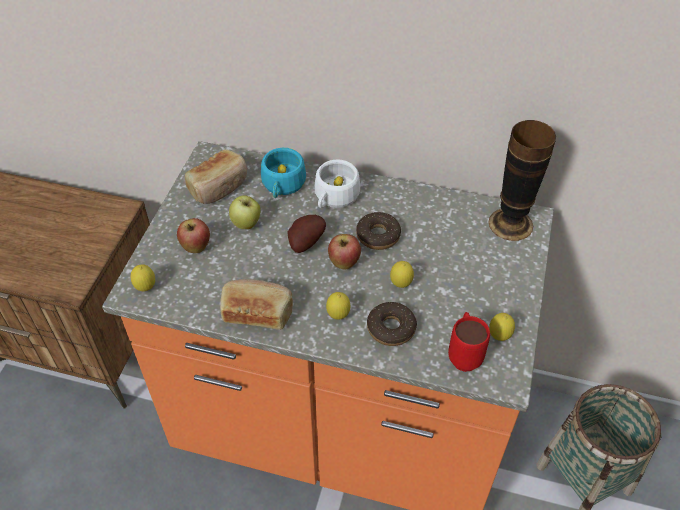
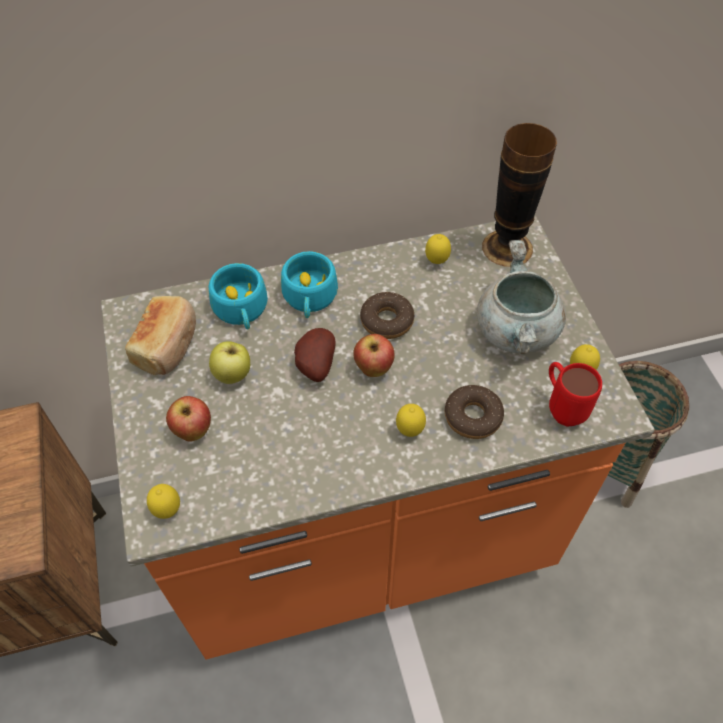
camera: 30 degrees left, 5 degrees up
(257, 312) = (320, 471): bread -> none
(334, 197) = (309, 299): white cup -> turquoise cup
(400, 285) = (448, 364): lemon -> lemon (436, 261)
(470, 286) = (517, 332): none -> grey cooking pot

